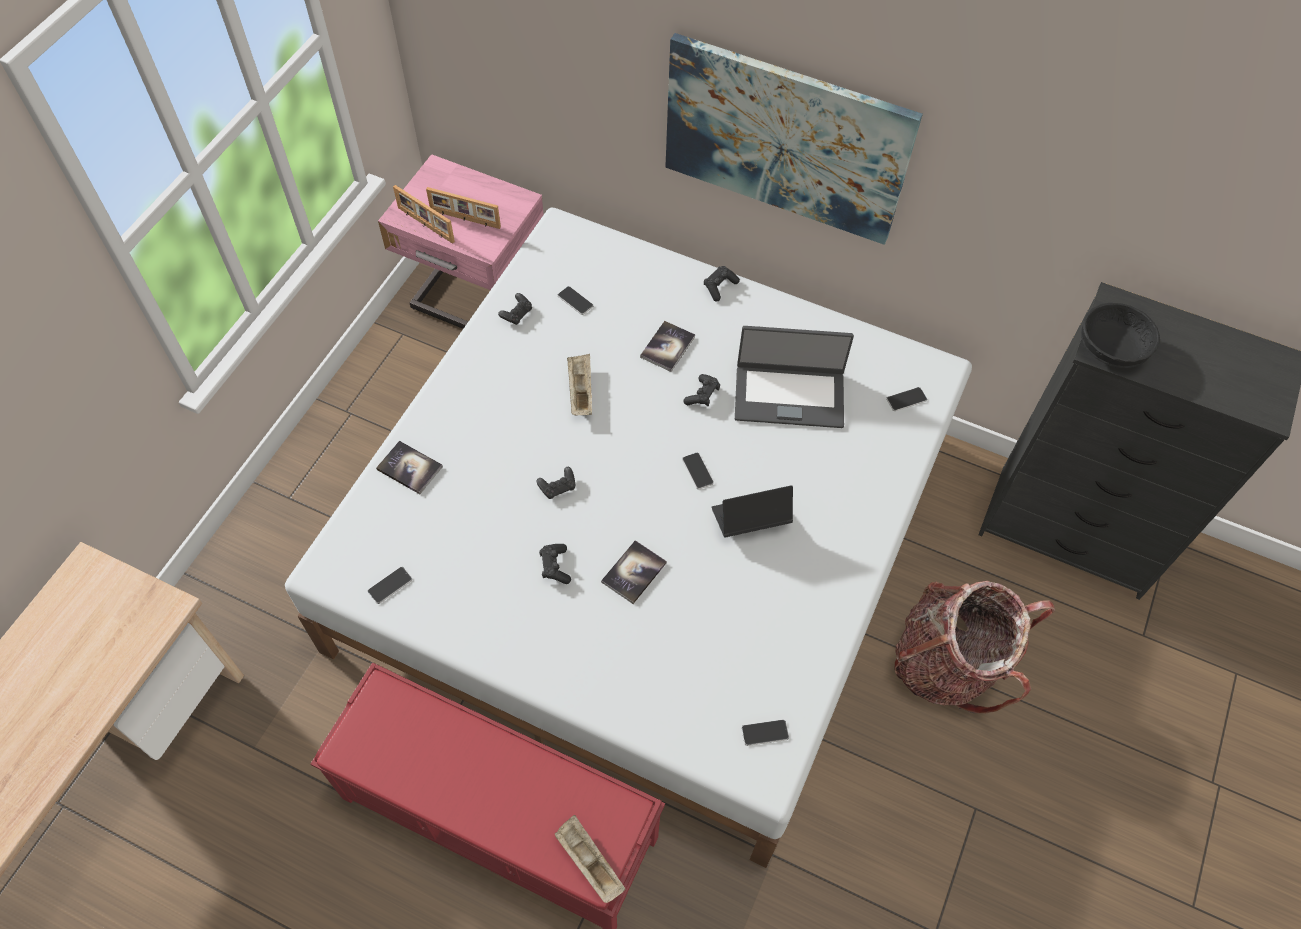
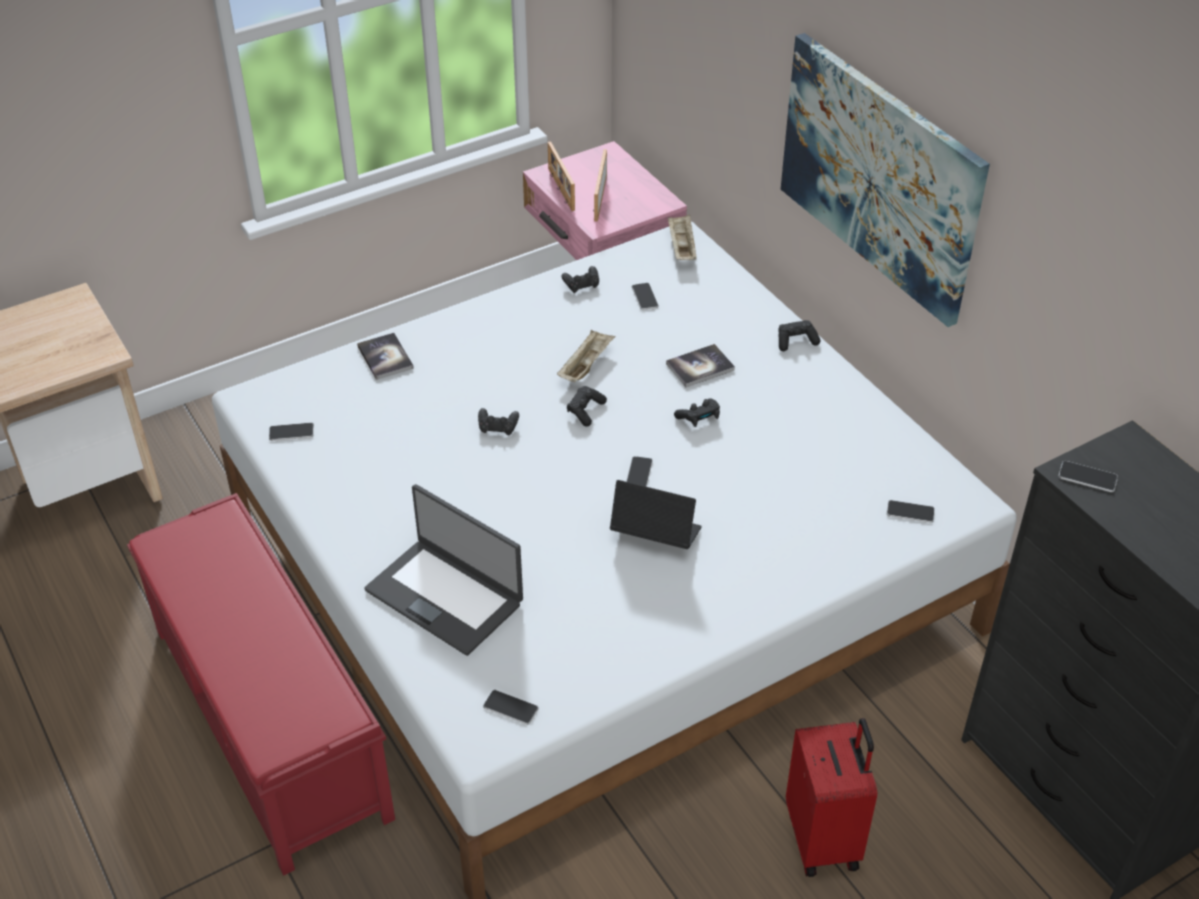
camera: 35 degrees right, 15 degrees down
(465, 219) = (599, 198): picture frame -> picture frame turned 45 degrees clockwise
(555, 567) = (440, 485): black game controller -> black game controller (585, 411)
(588, 862) = (273, 735): beige tray -> beige tray (681, 247)
(634, 572) = (506, 523): book -> none
(789, 395) = (787, 455): laptop -> laptop (445, 596)
(948, 663) = (824, 839): backpack -> red suitcase
(1112, 349) = (1087, 477): black bowl -> phone

